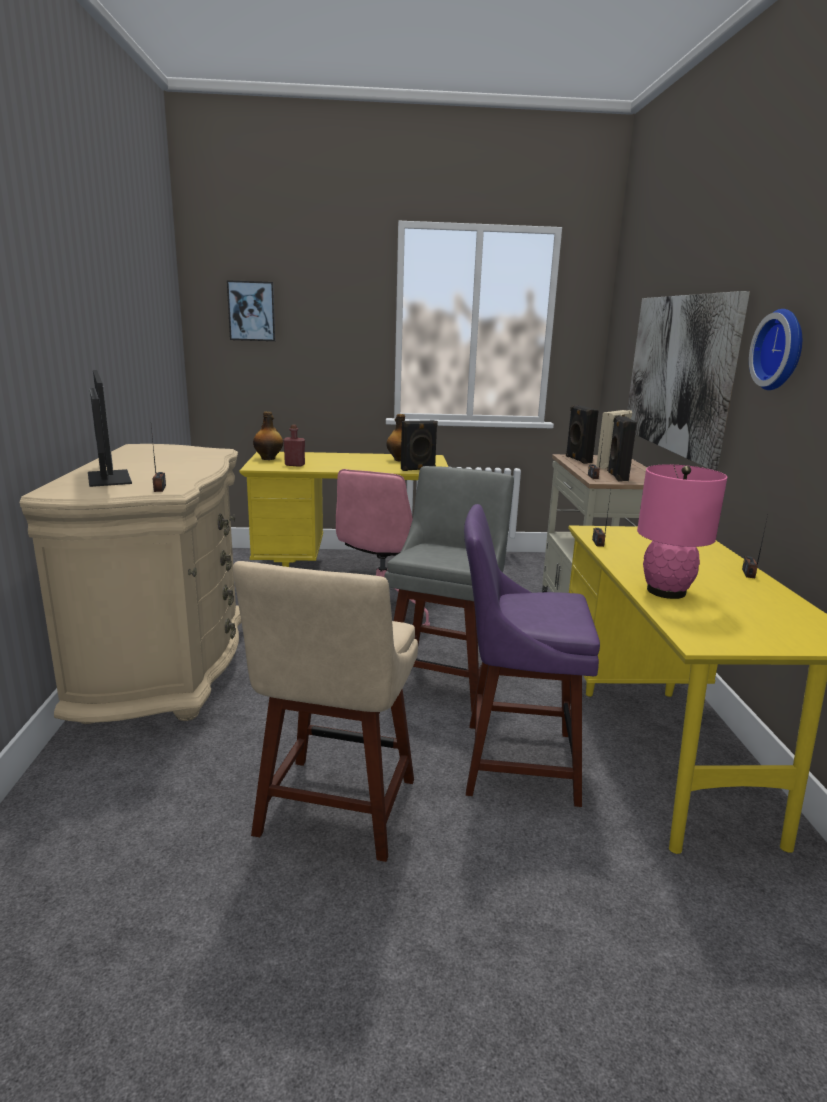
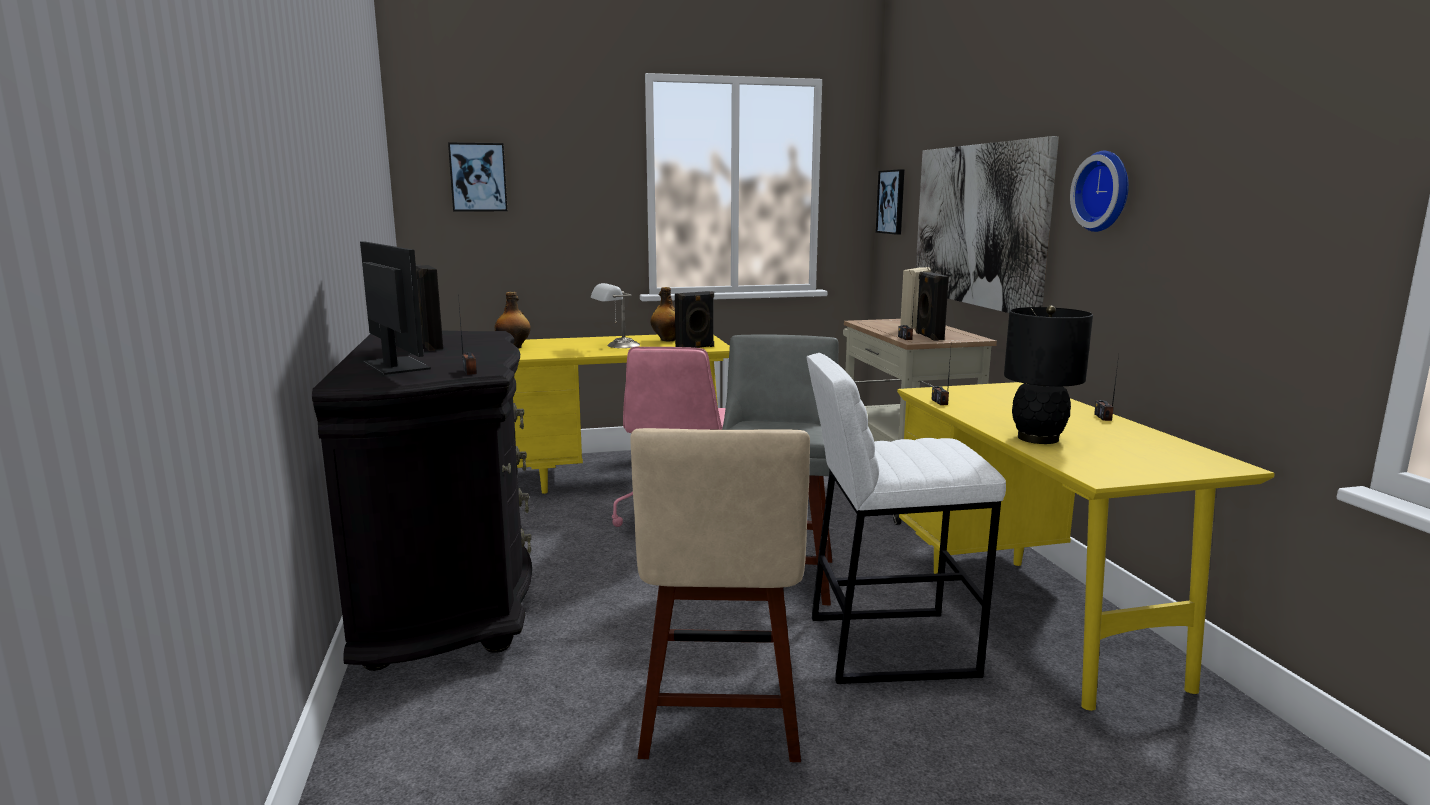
camera: 10 degrees left, 5 degrees down
(169, 670) = (450, 601): beige dresser -> black dresser
(294, 465) = (550, 352): red bottle -> none
(354, 463) = (617, 346): none -> white table lamp
(512, 760) = (887, 646): purple chair -> white stool
(577, 459) = (875, 324): black speaker -> black speaker (429, 345)
(617, 345) = (891, 202): none -> picture
(665, 591) = (1037, 438): pink table lamp -> black table lamp

